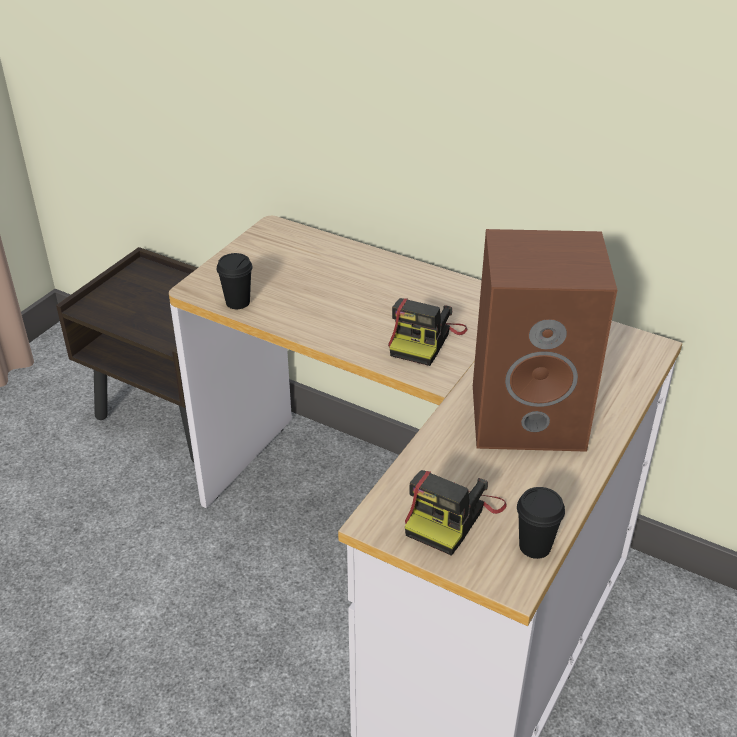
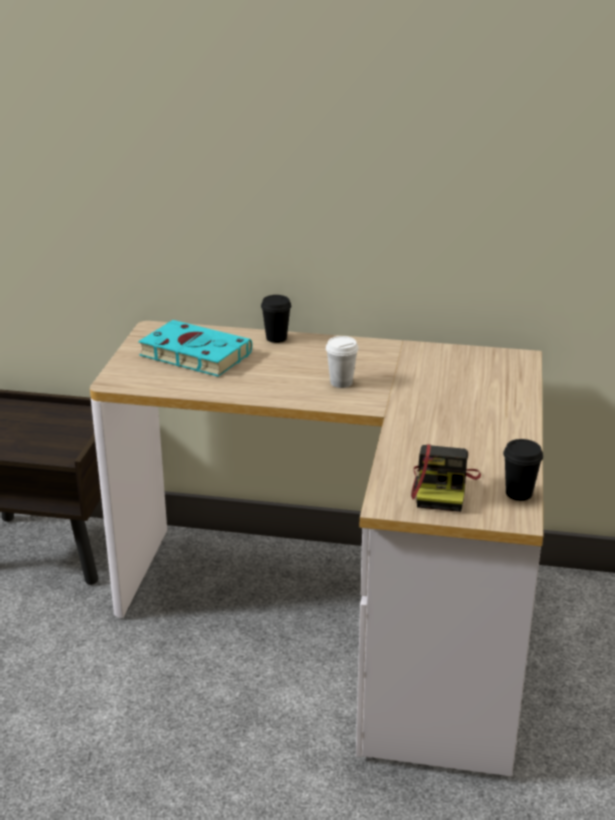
camera: 20 degrees left, 10 degrees down
(238, 302) = (160, 385): black cup -> black cup (276, 338)
(293, 268) = (192, 354): none -> turquoise book
(425, 340) = (341, 383): camera -> white cup
(530, 415) = (459, 415): brown speaker -> none

